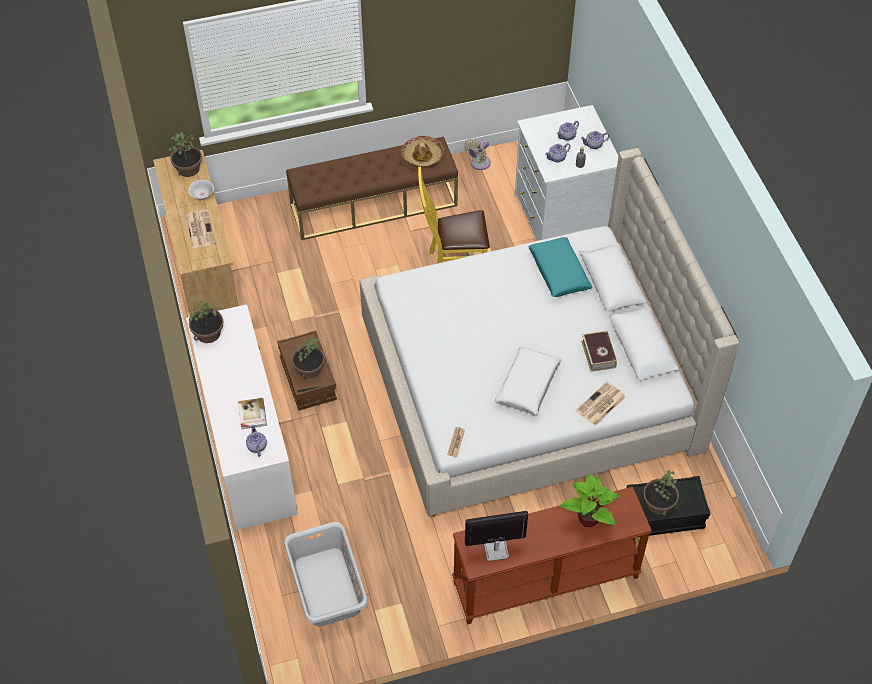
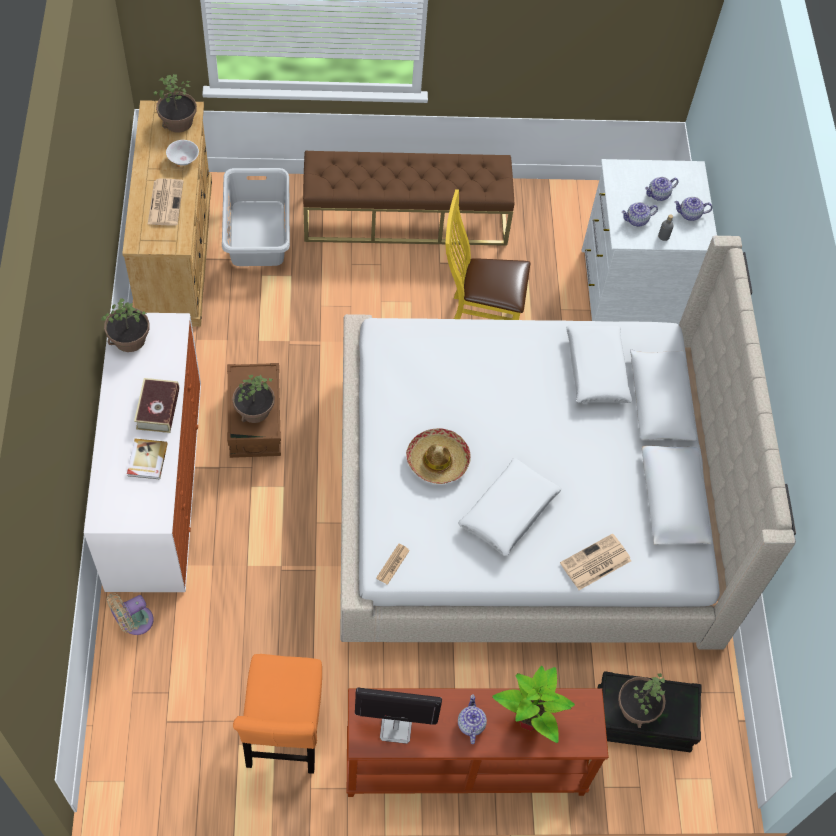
camera: 10 degrees right, 5 degrees up
(256, 446) = (138, 504): teapot -> teapot (470, 724)
(326, 587) = (190, 698): grey laundry basket -> grey laundry basket (257, 233)
(406, 594) = (284, 734): none -> orange chair
(422, 155) = (476, 173): hat -> hat (438, 460)
(478, 164) = (550, 198): beige fan -> beige fan (134, 622)
(559, 272) = (596, 370): turquoise pillow -> white pillow
(598, 354) = (613, 493): book -> book (158, 409)

